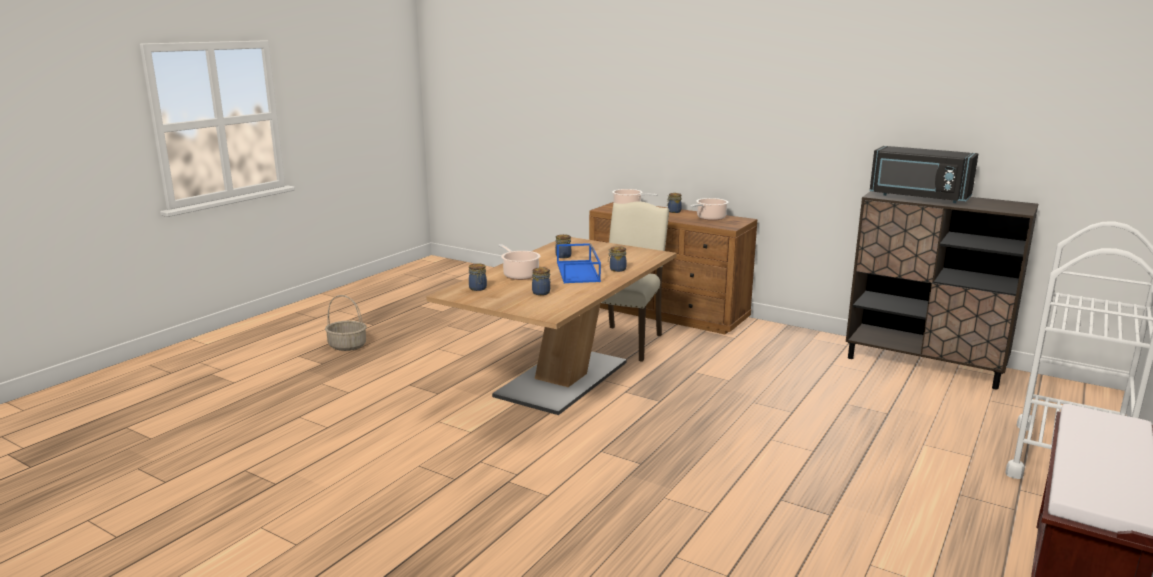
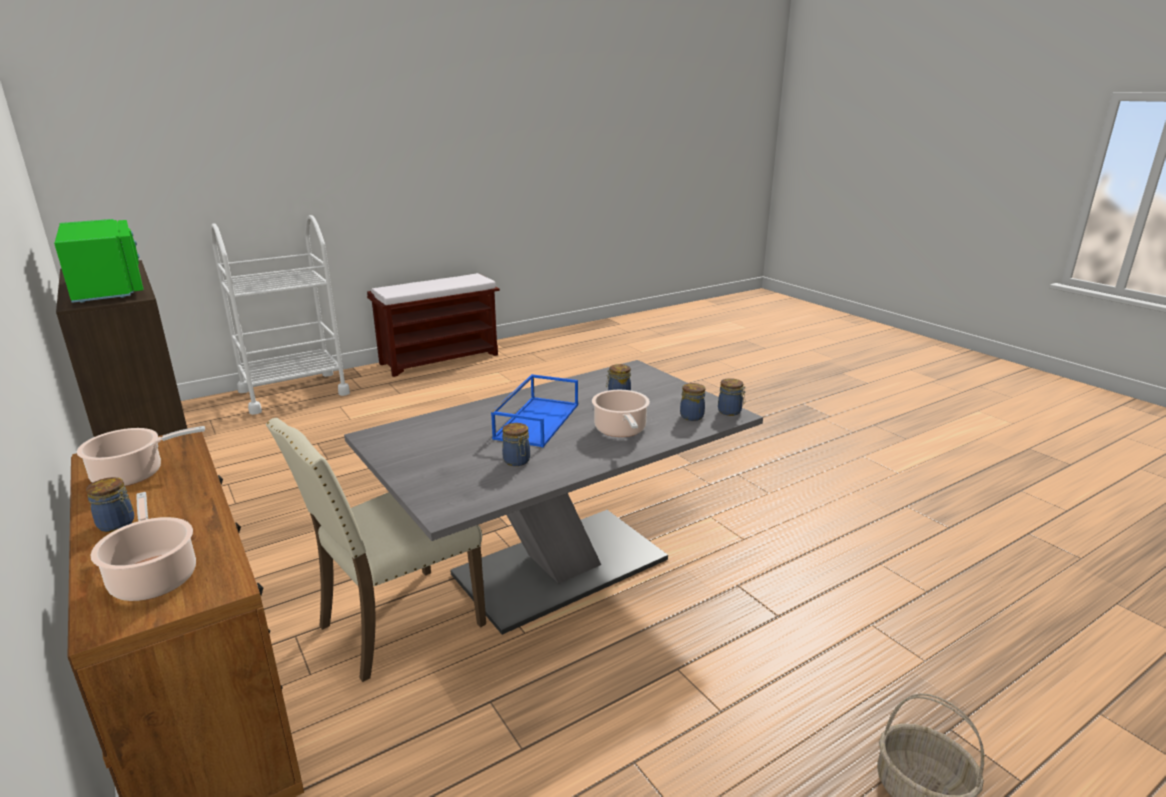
camera: 155 degrees left, 5 degrees up
(562, 379) = (561, 566): brown dining table -> grey dining table
(617, 269) = (482, 415): jar -> jar (730, 412)
(918, 197) = (110, 289): black microwave -> green microwave

